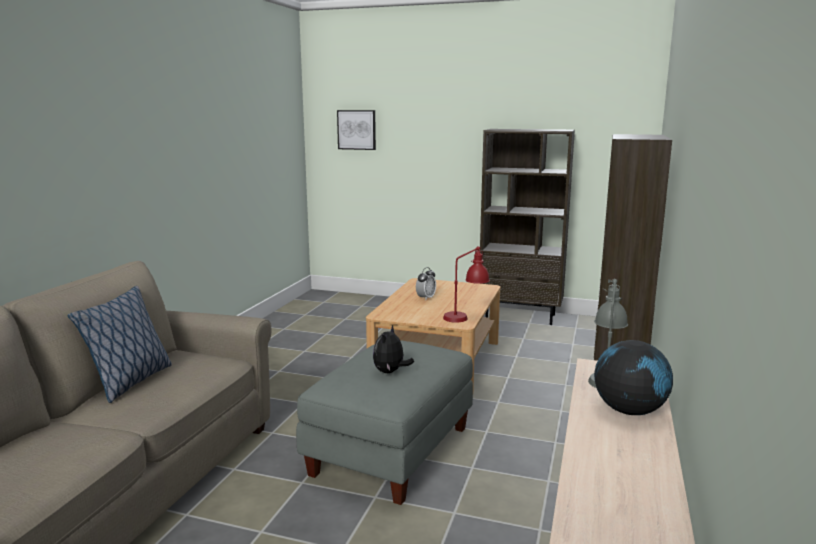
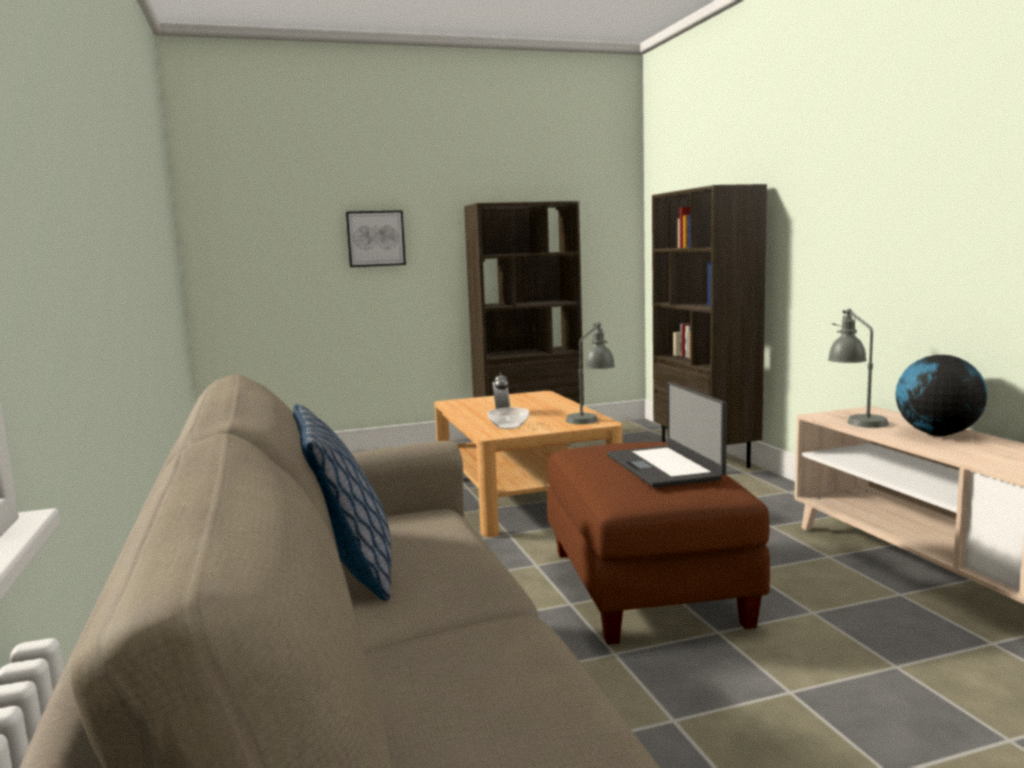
camera: 35 degrees left, 5 degrees down
(357, 129) = (268, 215): picture -> picture (375, 238)
(390, 372) = (664, 467): plush toy -> laptop
(392, 451) = (647, 587): grey ottoman -> brown ottoman
(403, 311) = (509, 426): none -> bowl
(466, 317) = (590, 418): red table lamp -> grey table lamp

